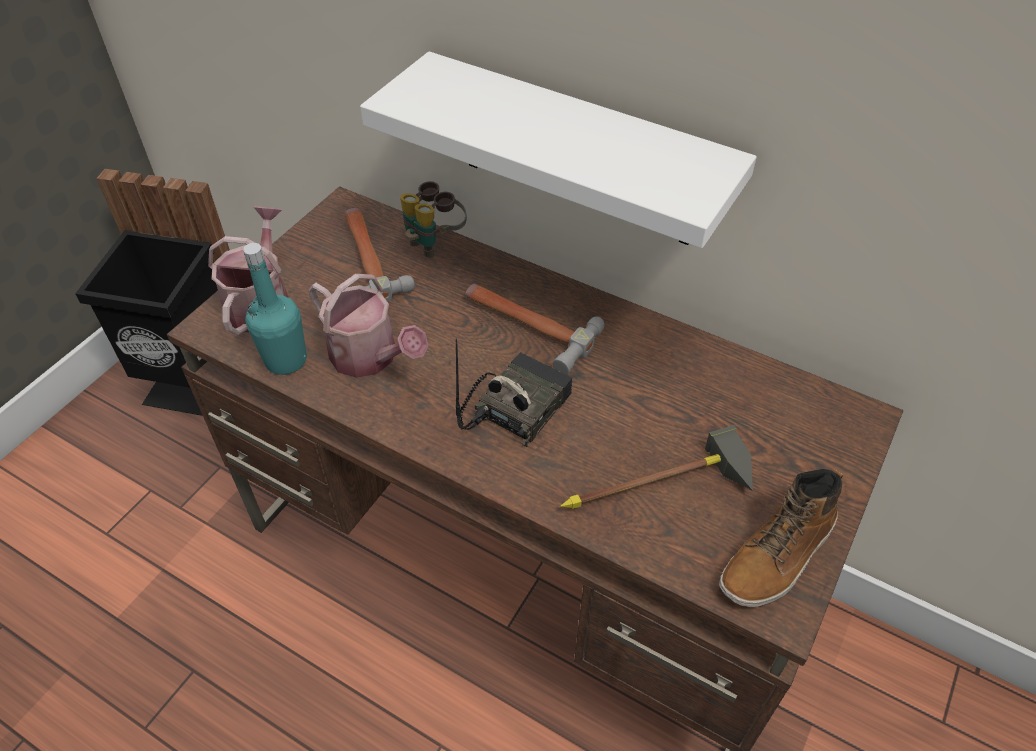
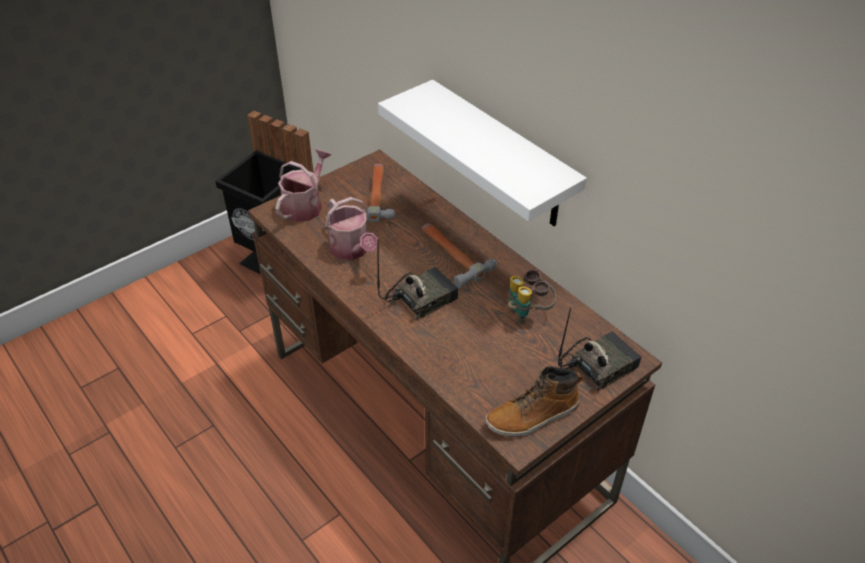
camera: 20 degrees right, 5 degrees down
(286, 360) = (305, 240): turquoise bottle -> none
(434, 242) = (420, 195): binoculars -> binoculars (528, 312)
(656, 494) = (479, 365): hammer -> none
(822, 440) = (598, 364): none -> radio

